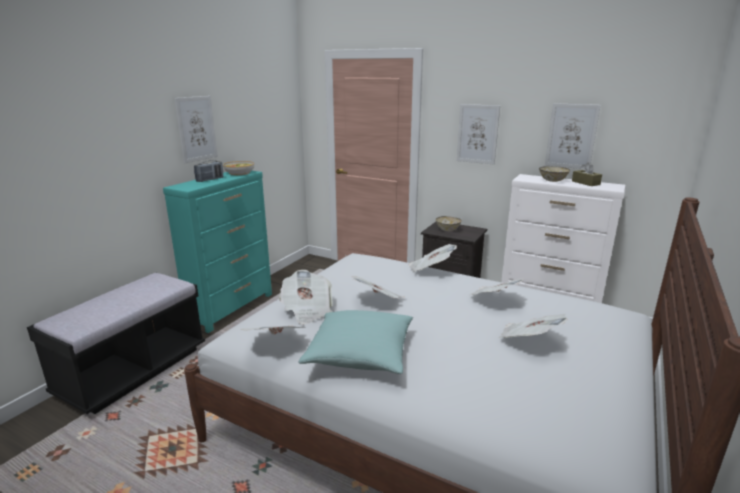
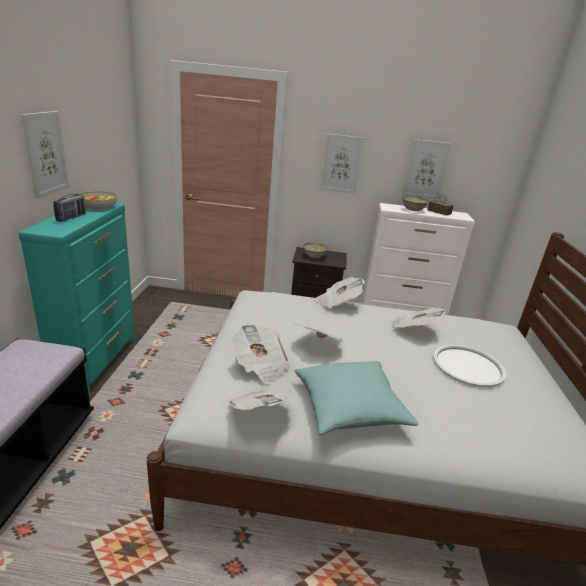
camera: 25 degrees left, 5 degrees up
(528, 340) = (468, 366): newspaper -> white tray

